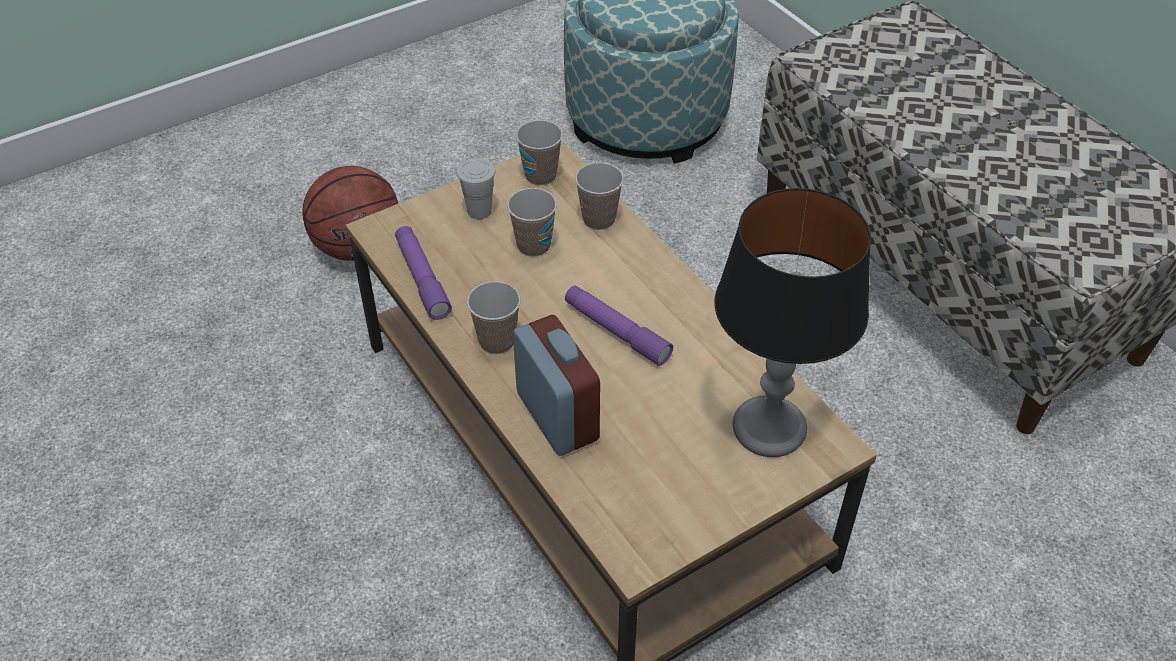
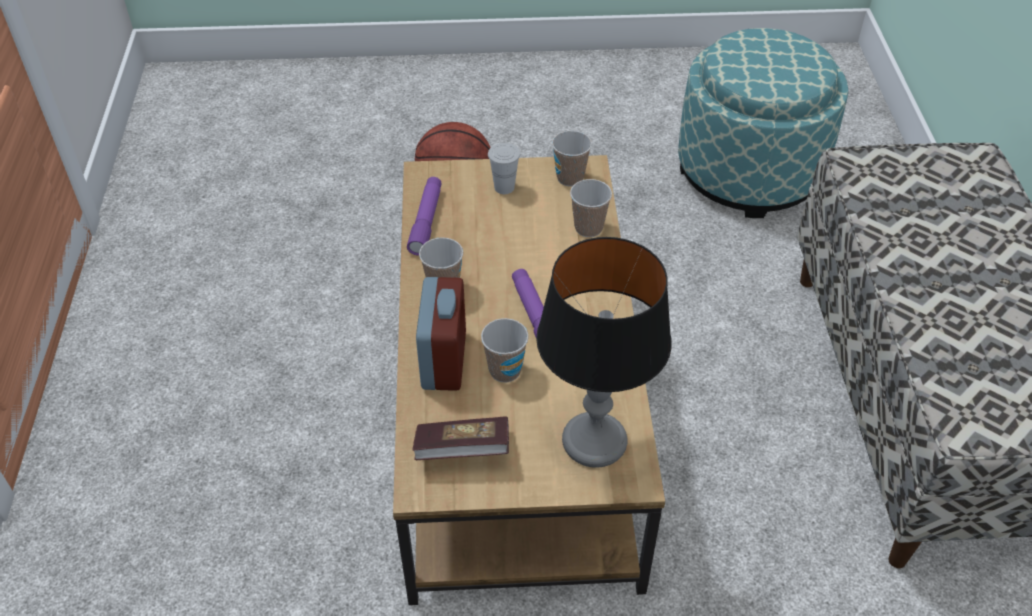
camera: 30 degrees right, 0 degrees up
(533, 245) = (524, 228): cup -> cup (505, 370)
(649, 499) = (462, 450): none -> book

